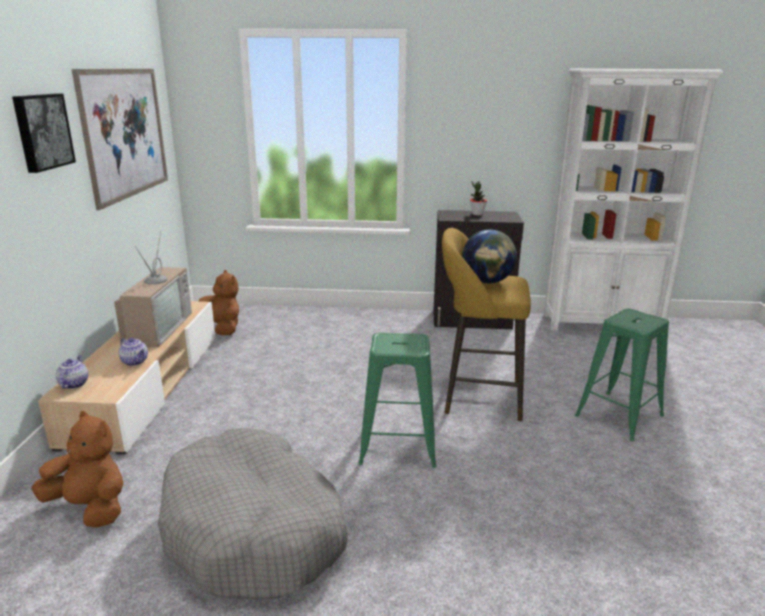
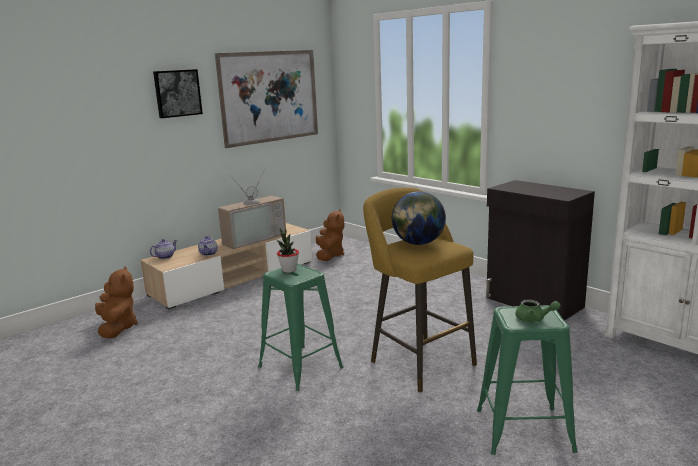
camera: 45 degrees right, 5 degrees down
(254, 530) = (152, 373): grey dog bed -> none
(477, 214) = (542, 188): potted plant -> potted plant (289, 270)
(642, 320) = (534, 319): none -> green teapot

